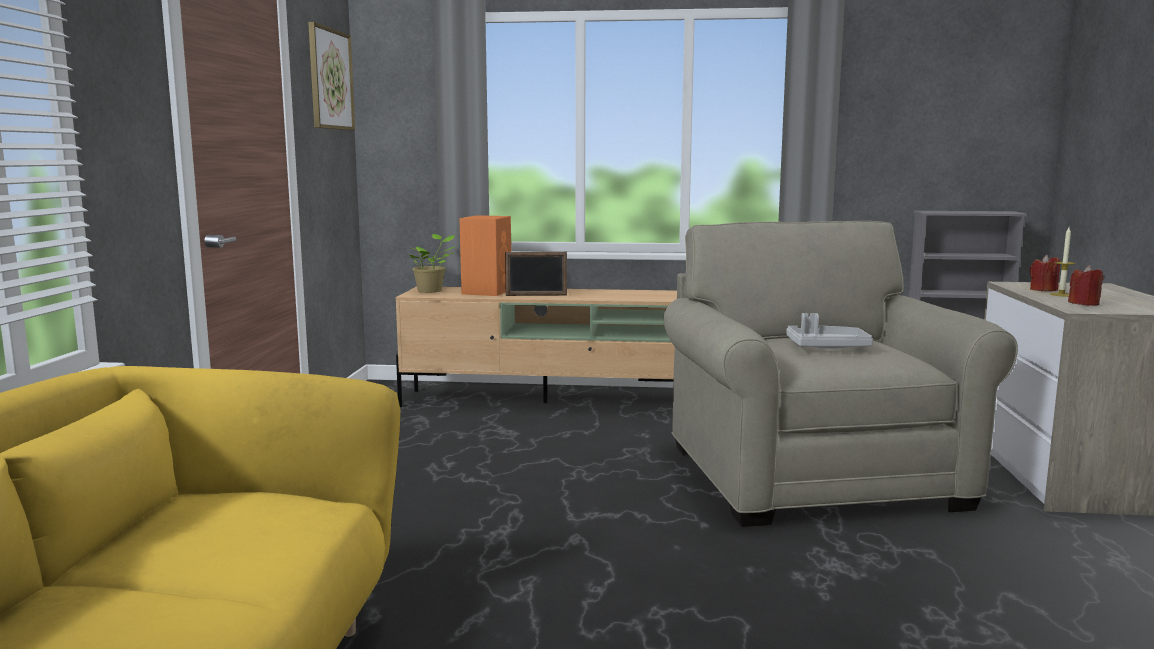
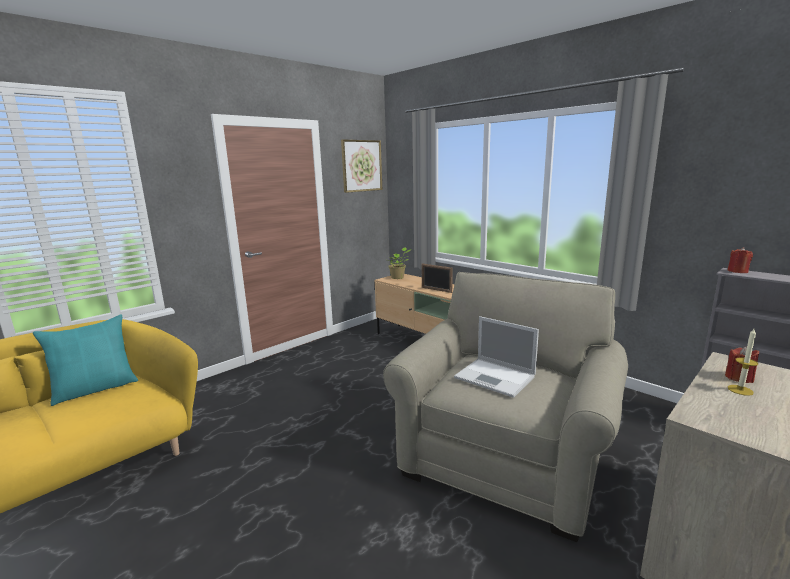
camera: 40 degrees right, 5 degrees up
(168, 520) = (96, 388): none -> turquoise pillow
(487, 291) = (421, 282): orange speaker -> none
(826, 347) = (496, 377): grey tray -> laptop
(1084, 303) = (727, 410): red candle -> red candle (737, 271)

